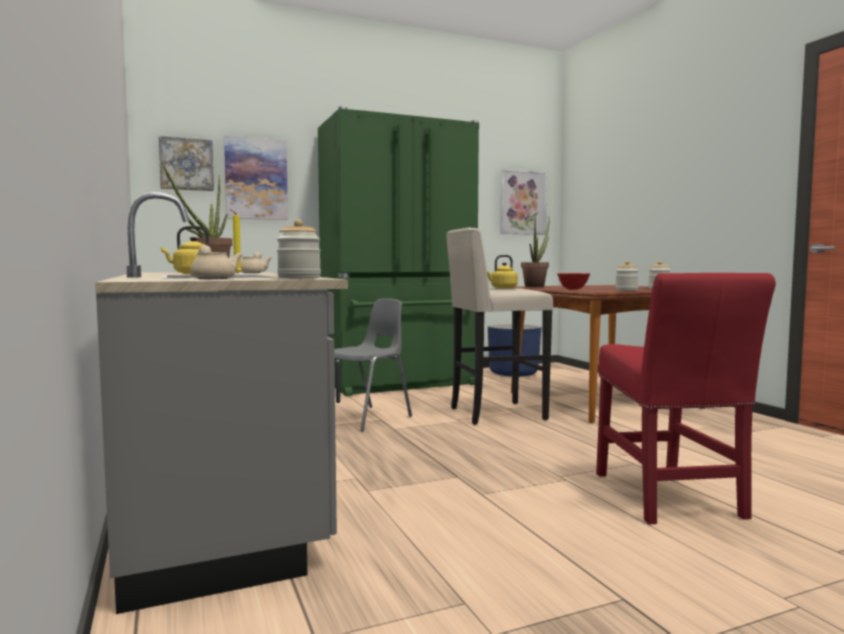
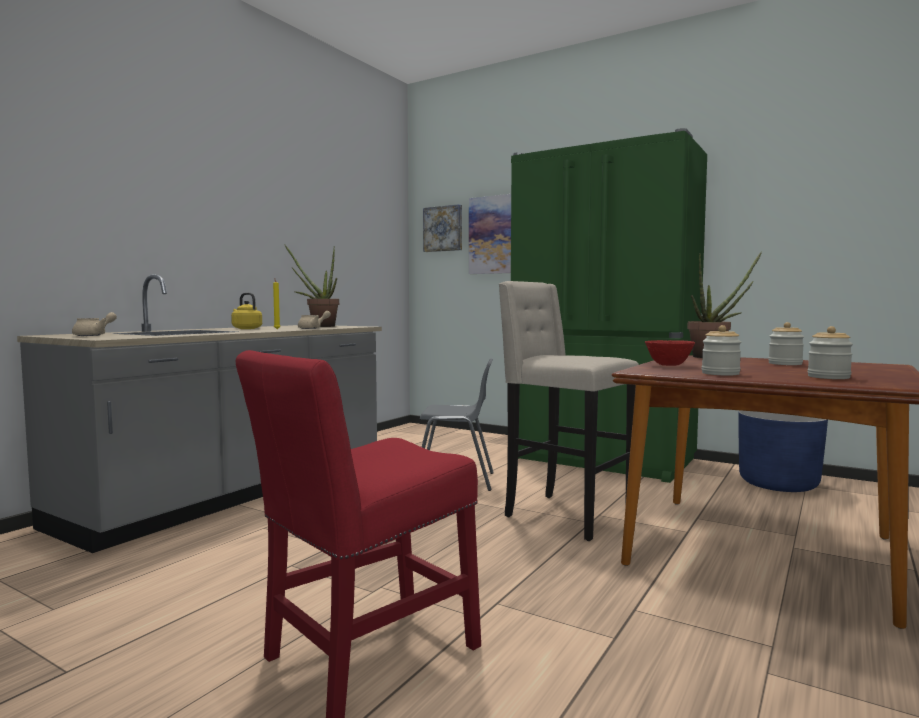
camera: 55 degrees right, 0 degrees up
(299, 278) = (118, 337): jar -> jar (785, 364)
(502, 288) = (575, 356): yellow kettle -> none
(522, 203) = (851, 225): picture -> none

